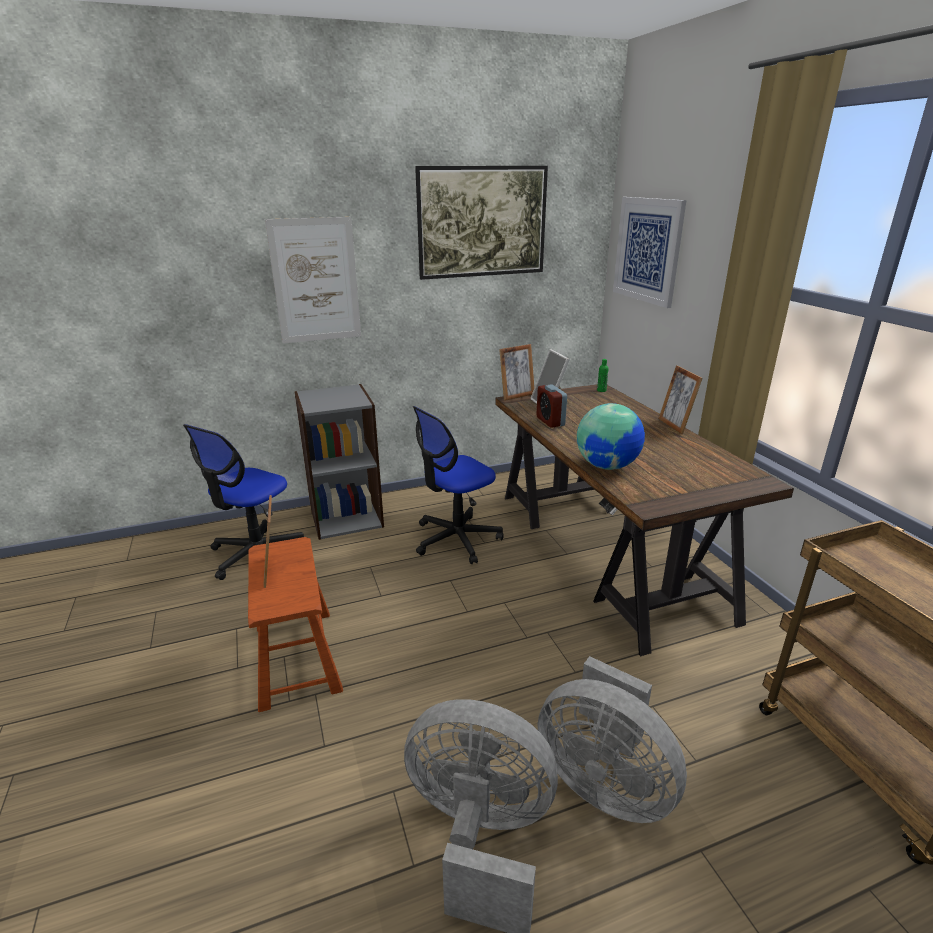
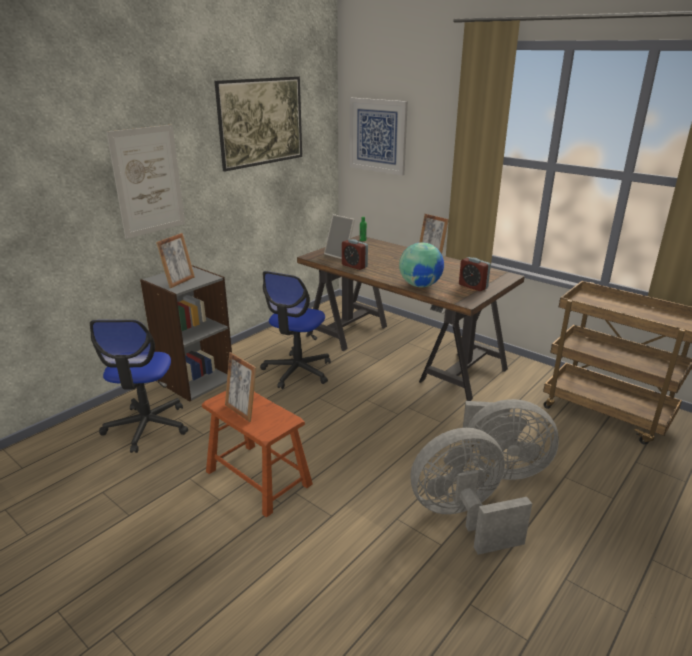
camera: 30 degrees left, 0 degrees up
(516, 396) = (311, 253): picture frame -> picture frame (179, 282)
(685, 485) = (473, 286): none -> alarm clock

